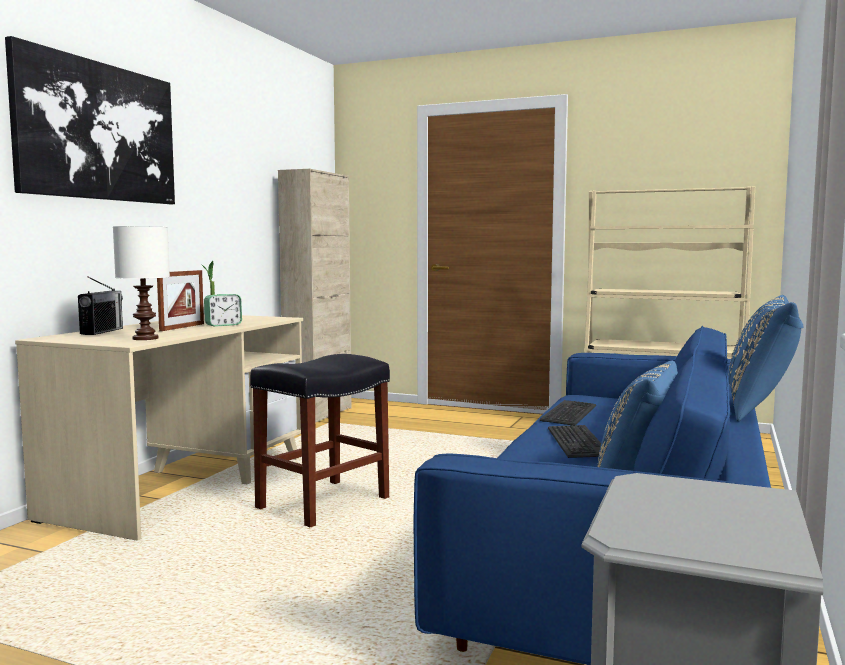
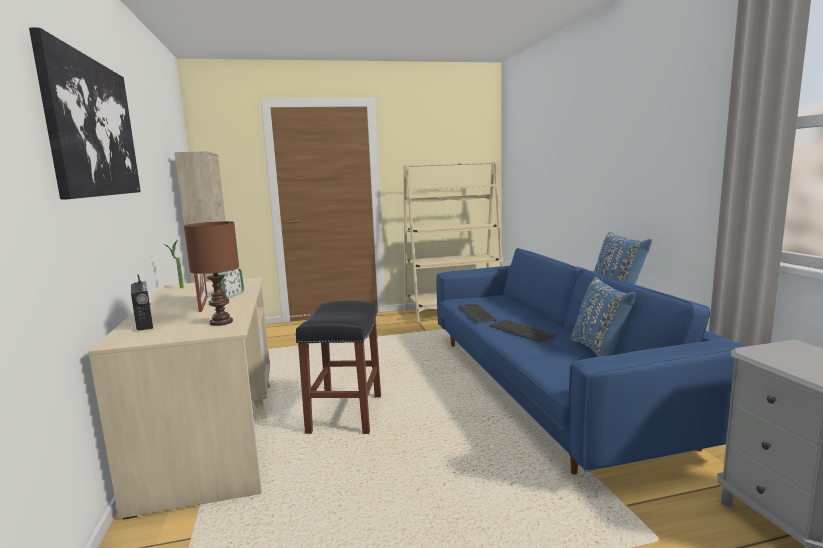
camera: 35 degrees left, 5 degrees up
(146, 338) = (221, 322): white table lamp -> brown table lamp

